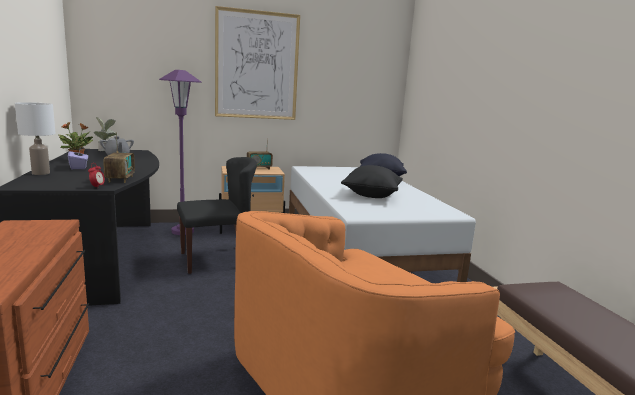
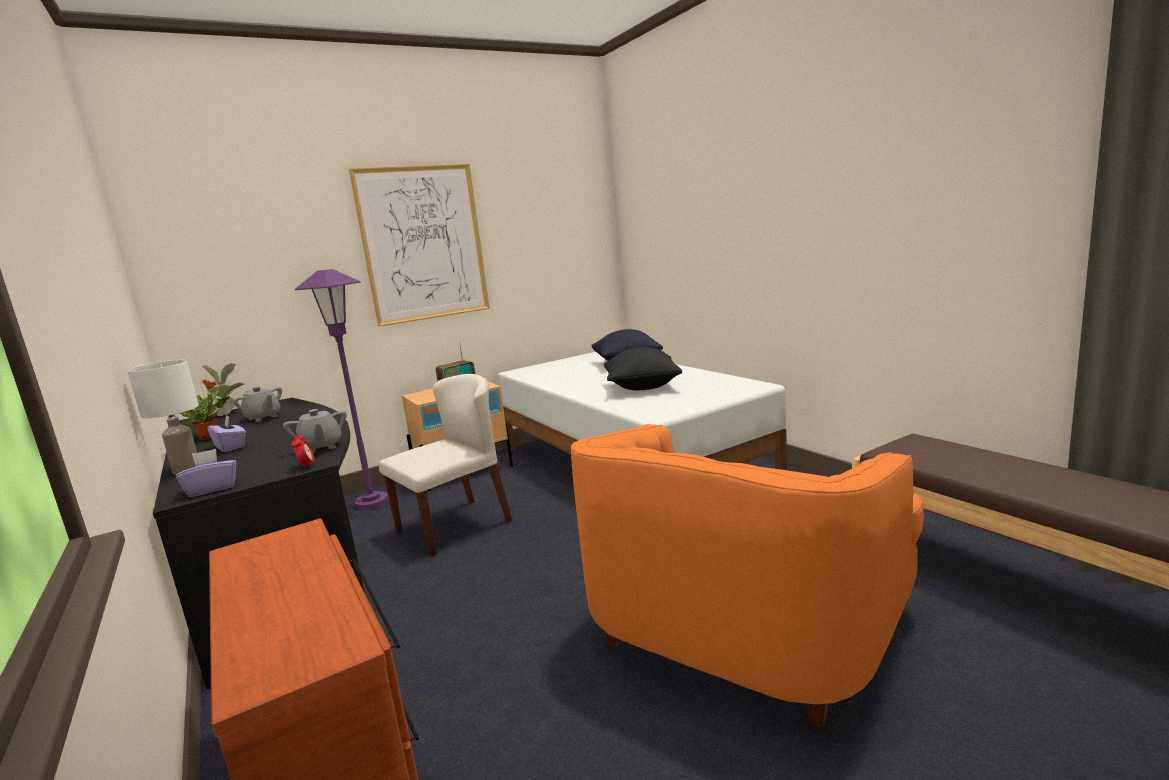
camera: 15 degrees left, 0 degrees up
(36, 186) = (212, 488): none -> purple tissue box
(120, 179) = (321, 447): radio -> grey teapot
(217, 259) = (454, 526): black chair -> beige chair

